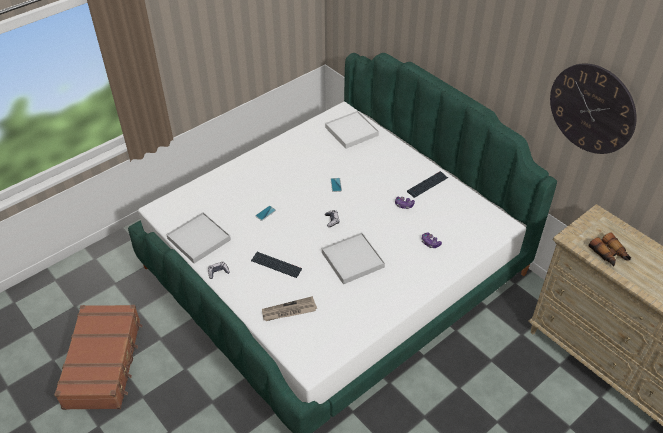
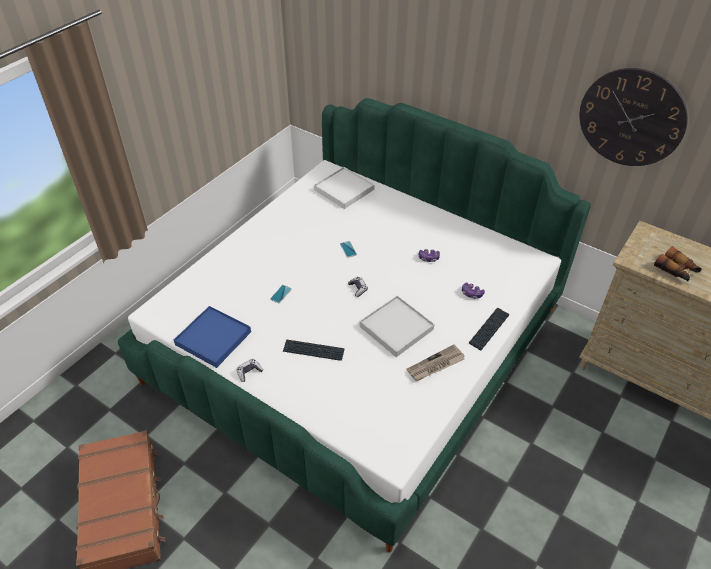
camera: 15 degrees left, 0 degrees up
(199, 239) = (213, 338): white tray -> blue tray
(289, 311) = (346, 400): newspaper -> newspaper (435, 365)
(427, 185) = (445, 233): keyboard -> keyboard (489, 329)

